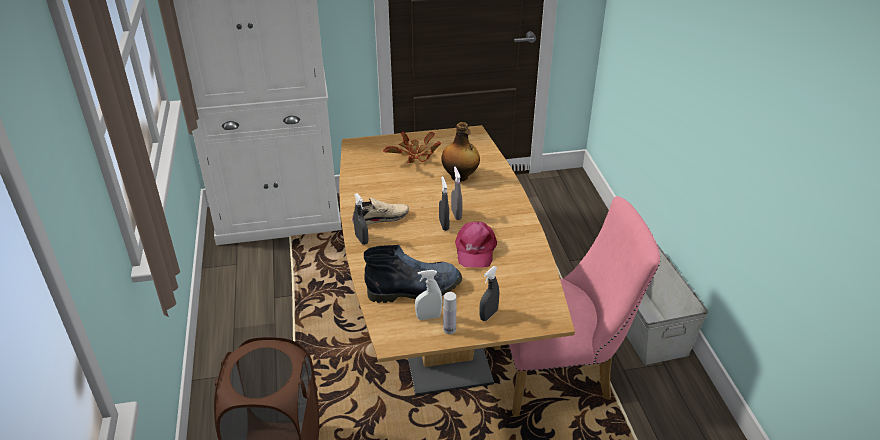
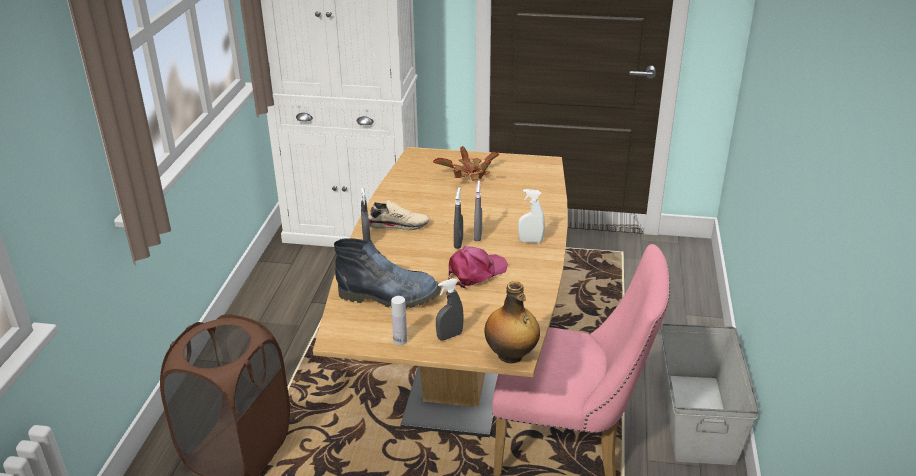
camera: 20 degrees right, 5 degrees down
(428, 317) = (386, 324): white spray bottle -> white spray bottle (530, 241)
(460, 177) = (505, 201): bottle -> bottle (511, 356)
(475, 249) = (476, 272): pink cap -> pink cap turned 150 degrees counterclockwise

